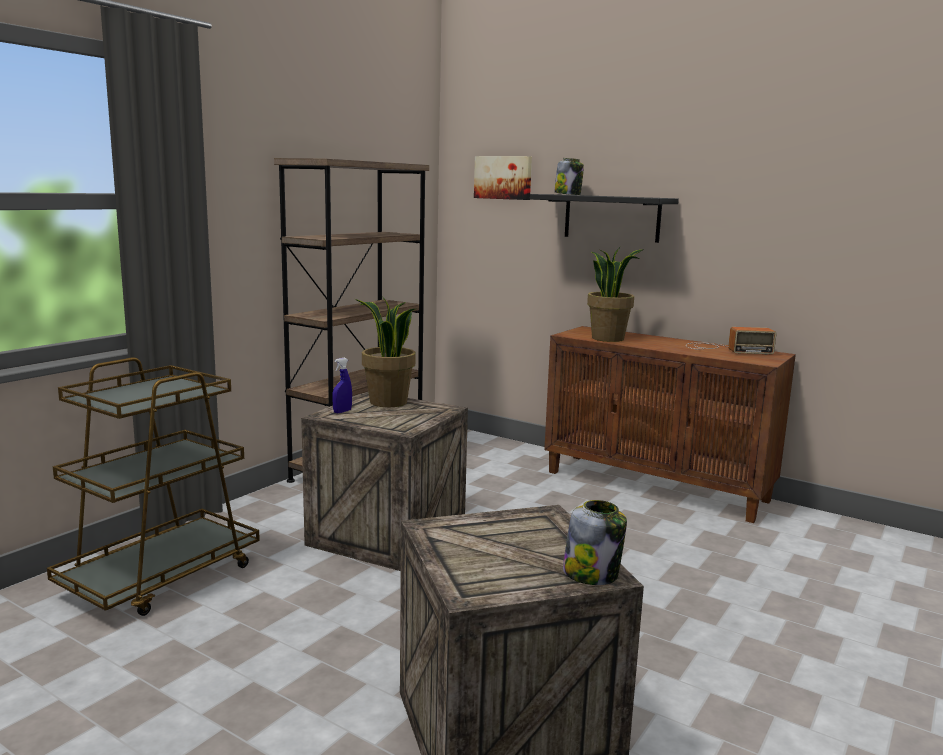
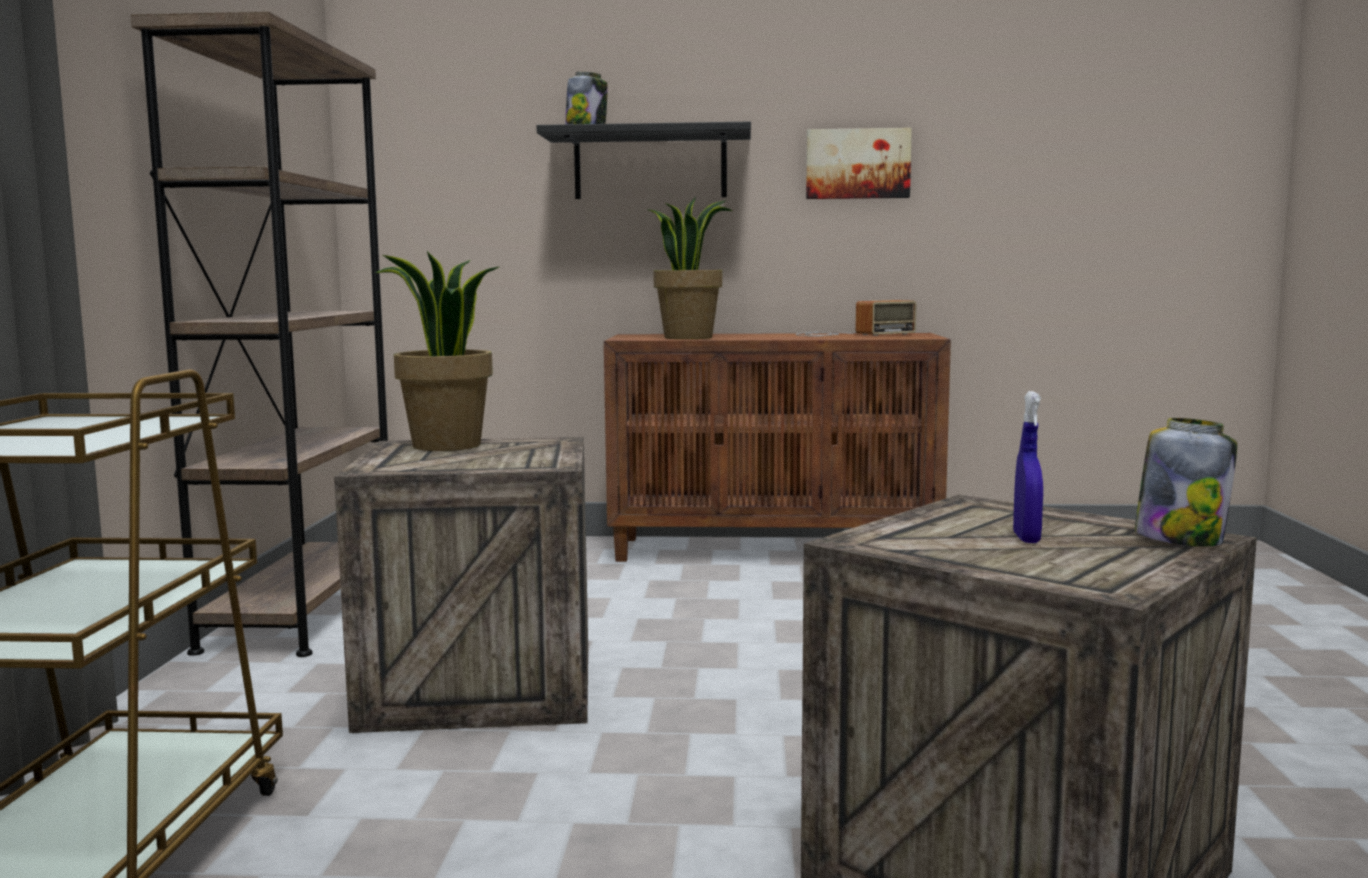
camera: 30 degrees left, 5 degrees down
(342, 411) = (393, 462): blue spray bottle -> blue spray bottle (1026, 538)
(503, 177) = (458, 112): picture -> picture (857, 164)

